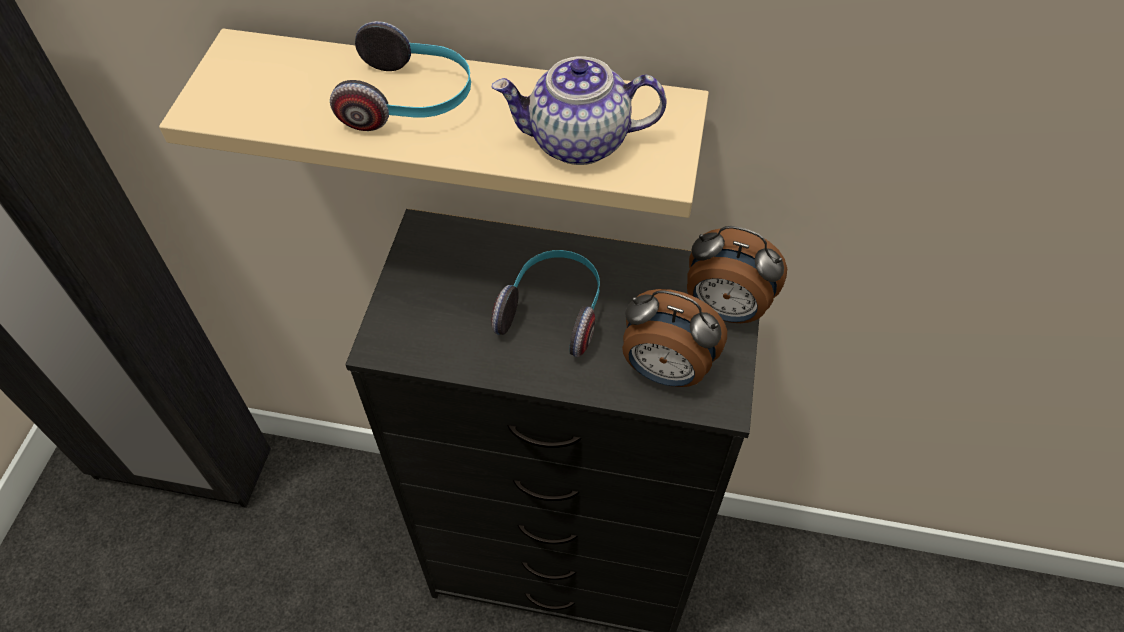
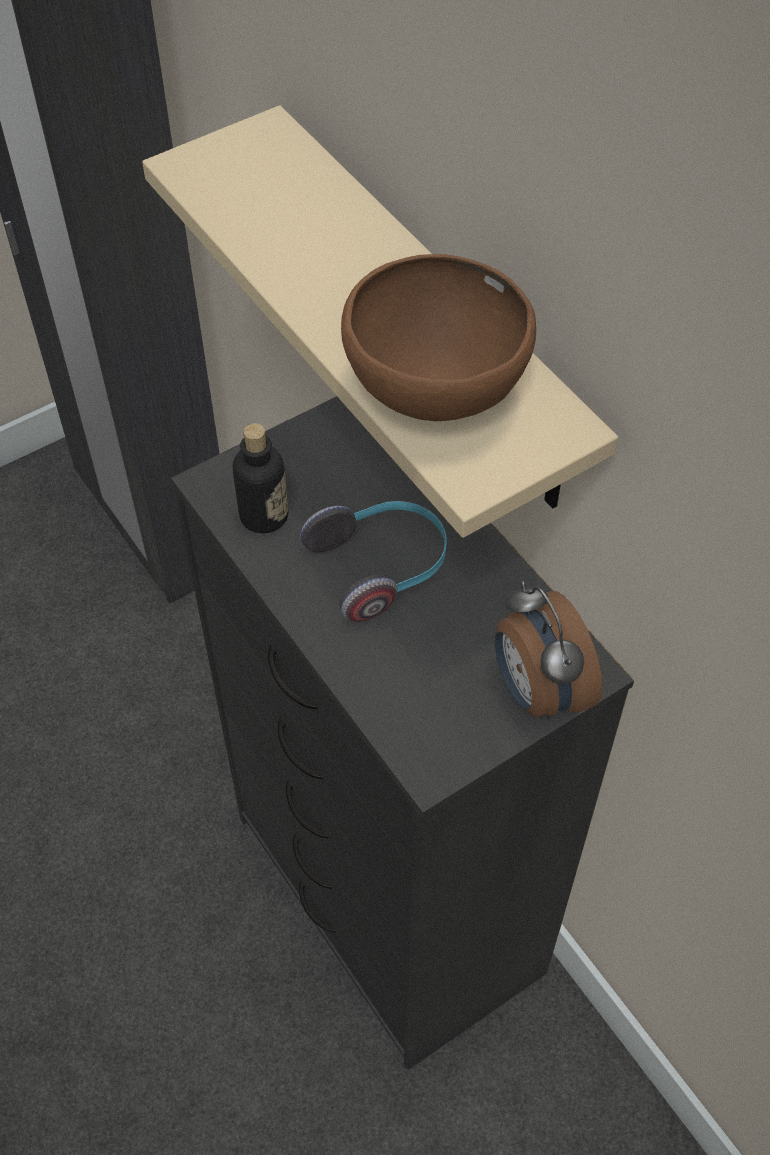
camera: 45 degrees right, 0 degrees up
(410, 101) = (344, 265): headphones -> none
(441, 338) = (264, 516): none -> bottle
(577, 142) = (435, 397): teapot -> brown bowl
(665, 370) = (414, 697): alarm clock -> none

